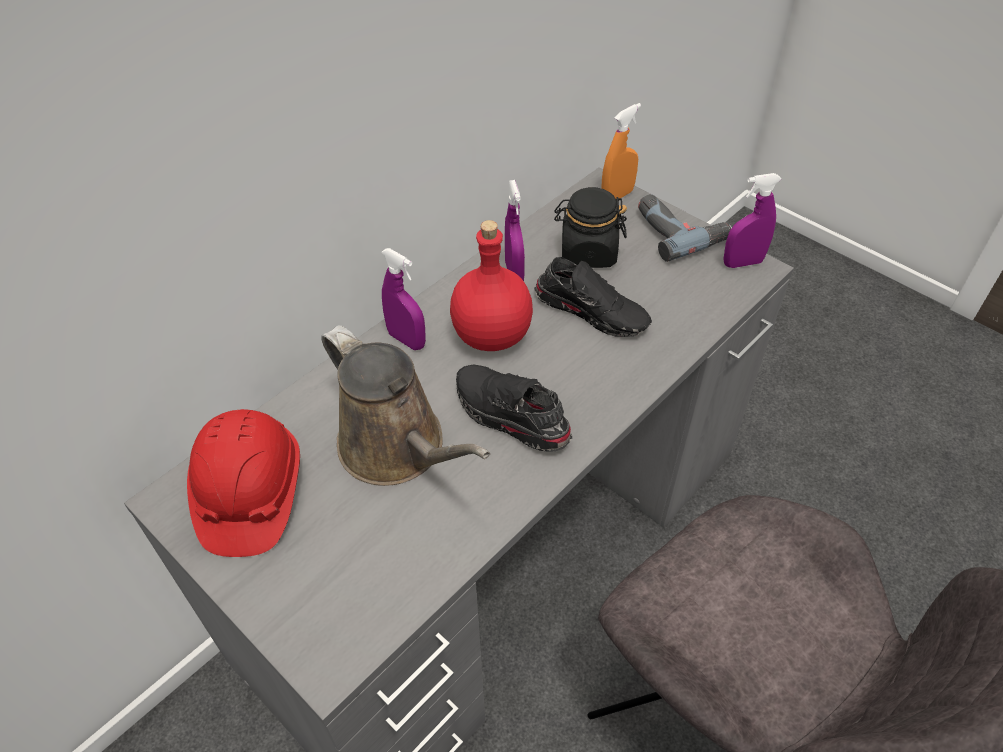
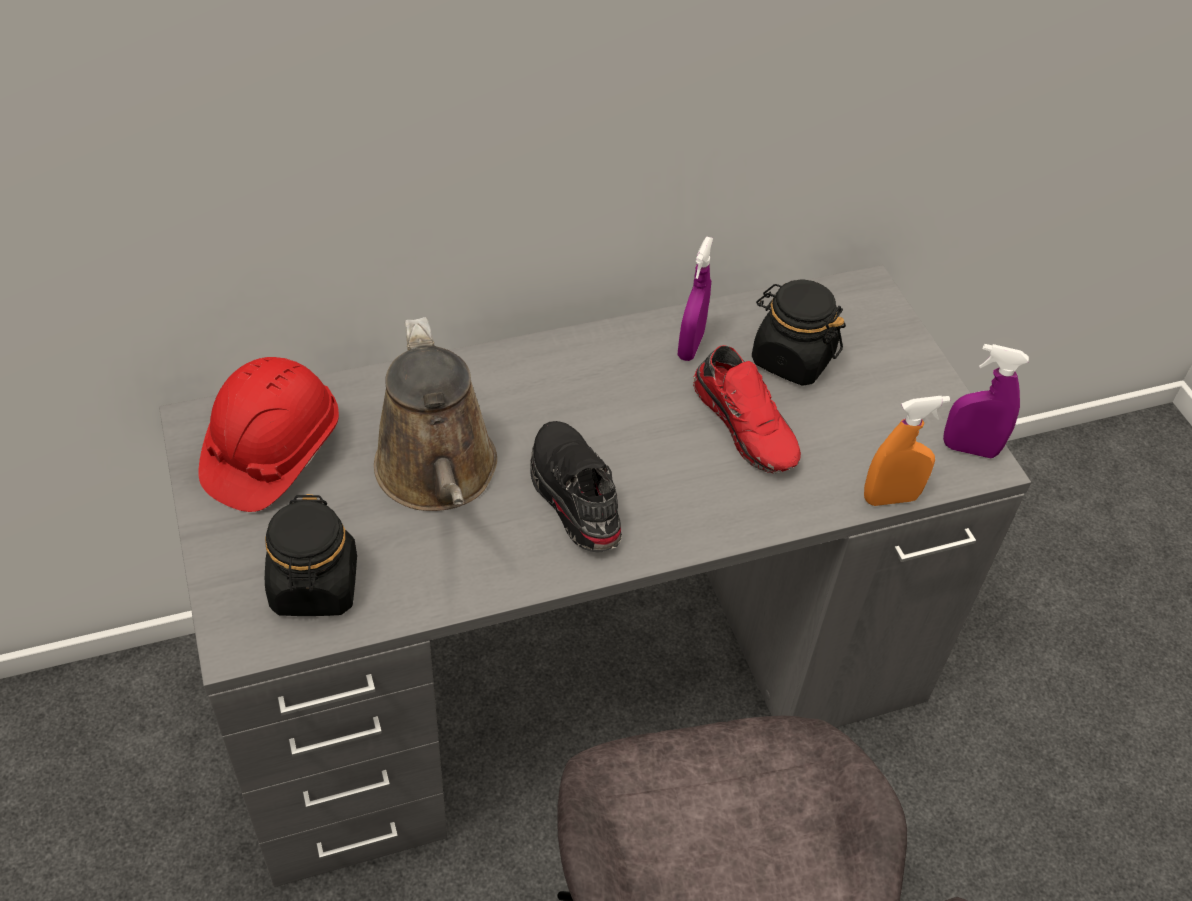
camera: 25 degrees right, 0 degrees up
(361, 586) = (315, 586): none -> black jar
(407, 340) = (524, 369): purple spray bottle -> none
(492, 334) = (617, 402): red bottle -> none
(592, 310) = (747, 425): black shoe -> red shoe
(617, 196) = (877, 308): orange spray bottle -> orange spray bottle (890, 498)
(679, 230) = (921, 379): power drill -> none

